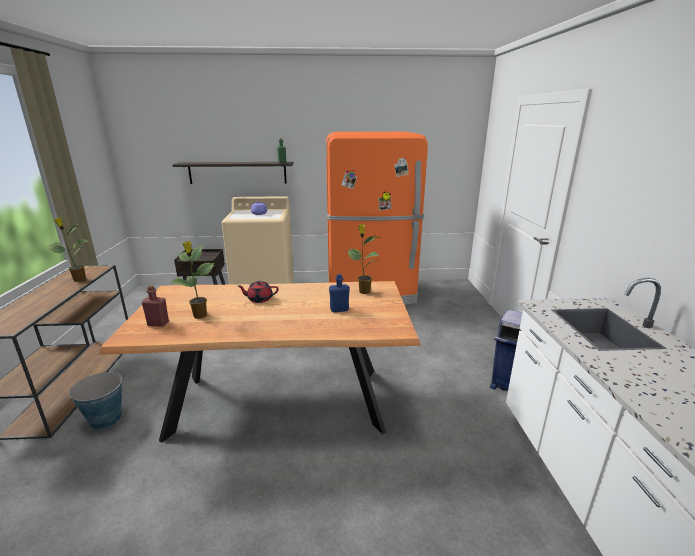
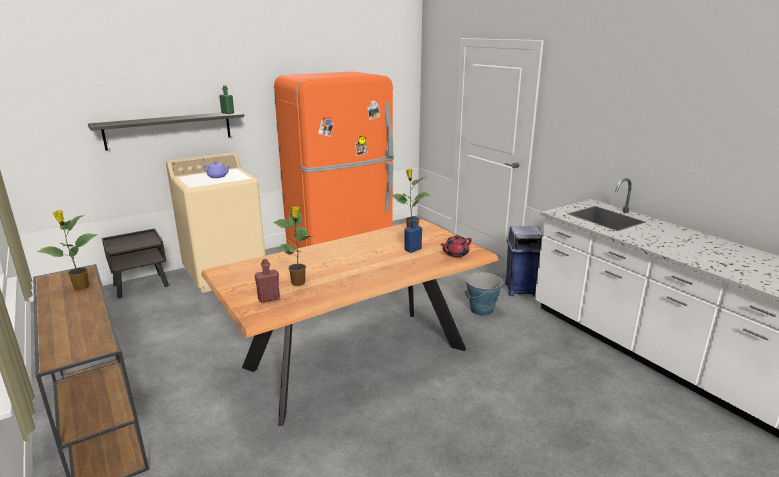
camera: 30 degrees left, 0 degrees up
(105, 419) = (193, 432): bucket -> bucket (481, 310)
(259, 299) = (331, 257): red teapot -> red teapot (455, 254)

